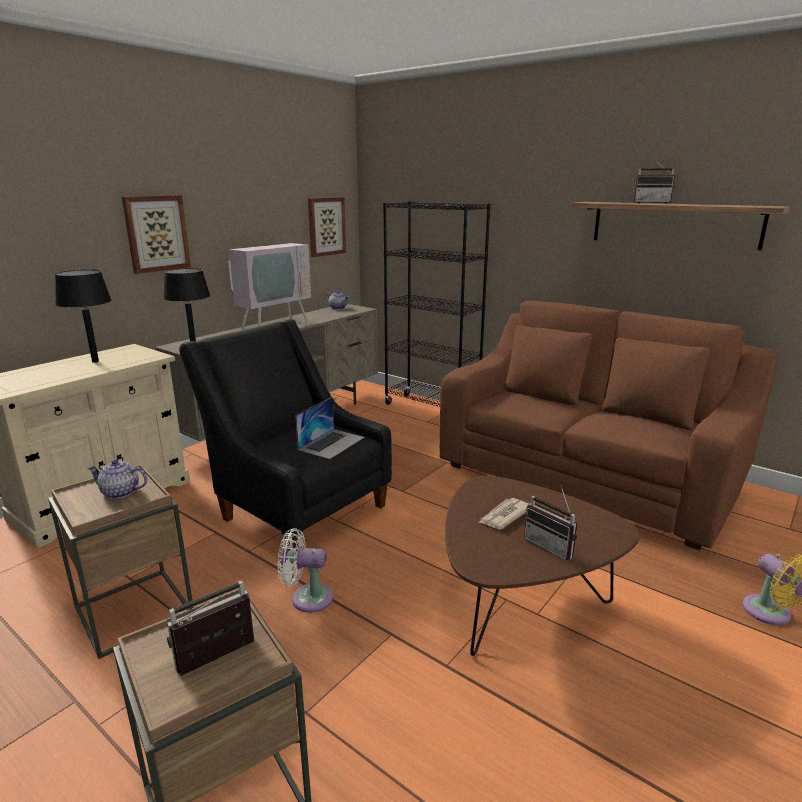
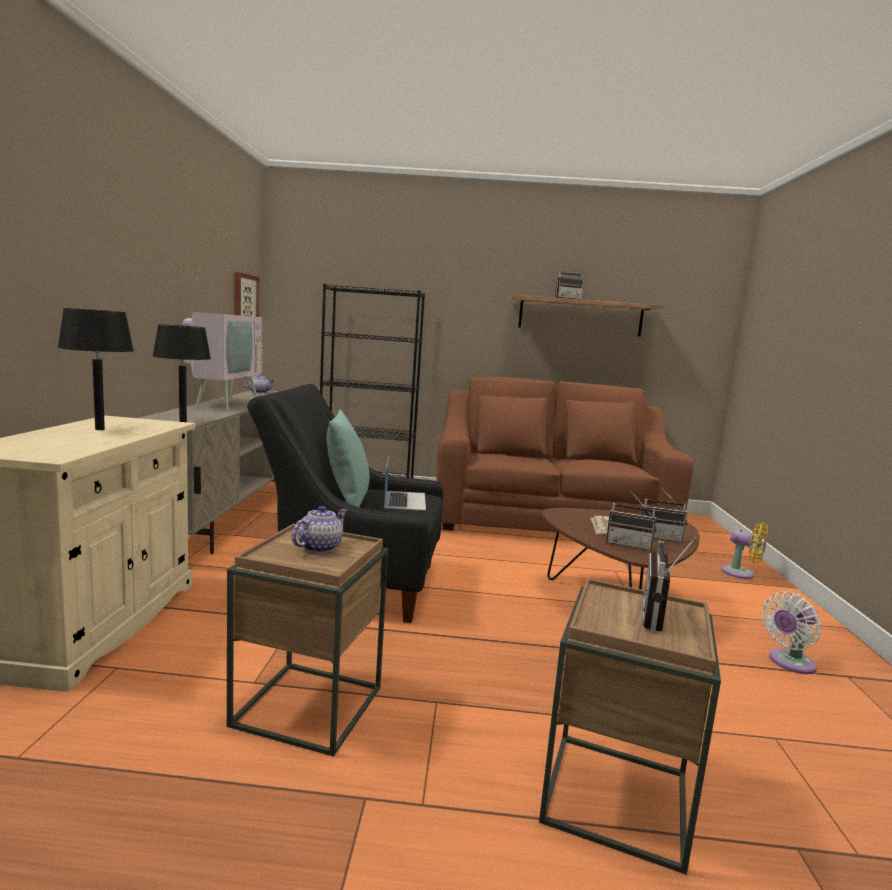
camera: 35 degrees left, 10 degrees down
(120, 492) = (319, 547): teapot -> teapot turned 150 degrees clockwise
(156, 233) = (126, 281): picture -> none
(284, 434) = (347, 499): none -> turquoise pillow
(307, 598) = (465, 644): white fan -> white fan (789, 663)
(493, 546) = (629, 544): none -> radio

